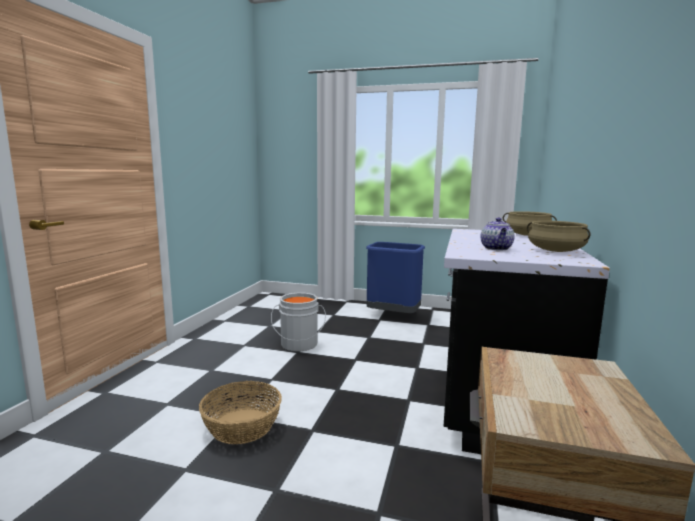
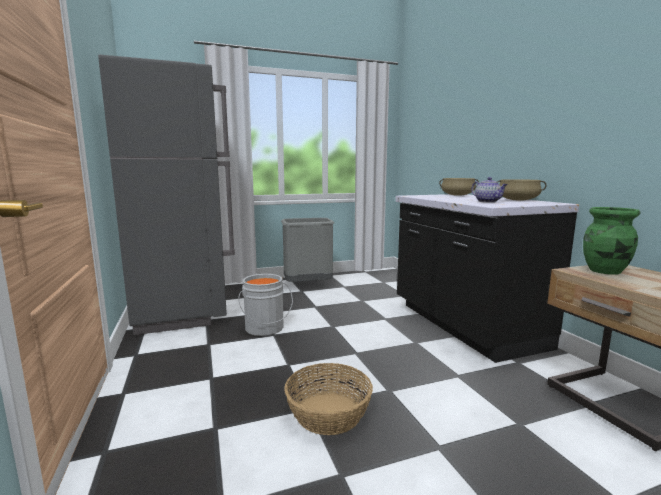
camera: 35 degrees left, 0 degrees up
(264, 314) = (183, 311): none -> grey fridge
(393, 316) = (308, 286): blue trash can -> grey trash can
(544, 367) = (605, 271): none -> green vase

